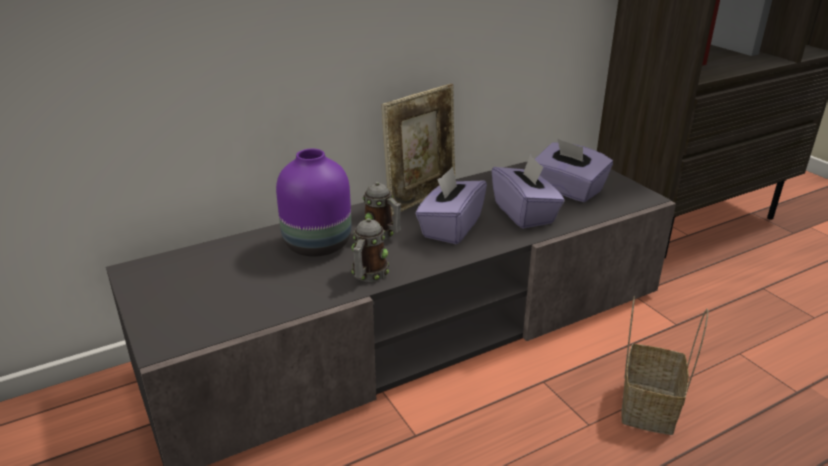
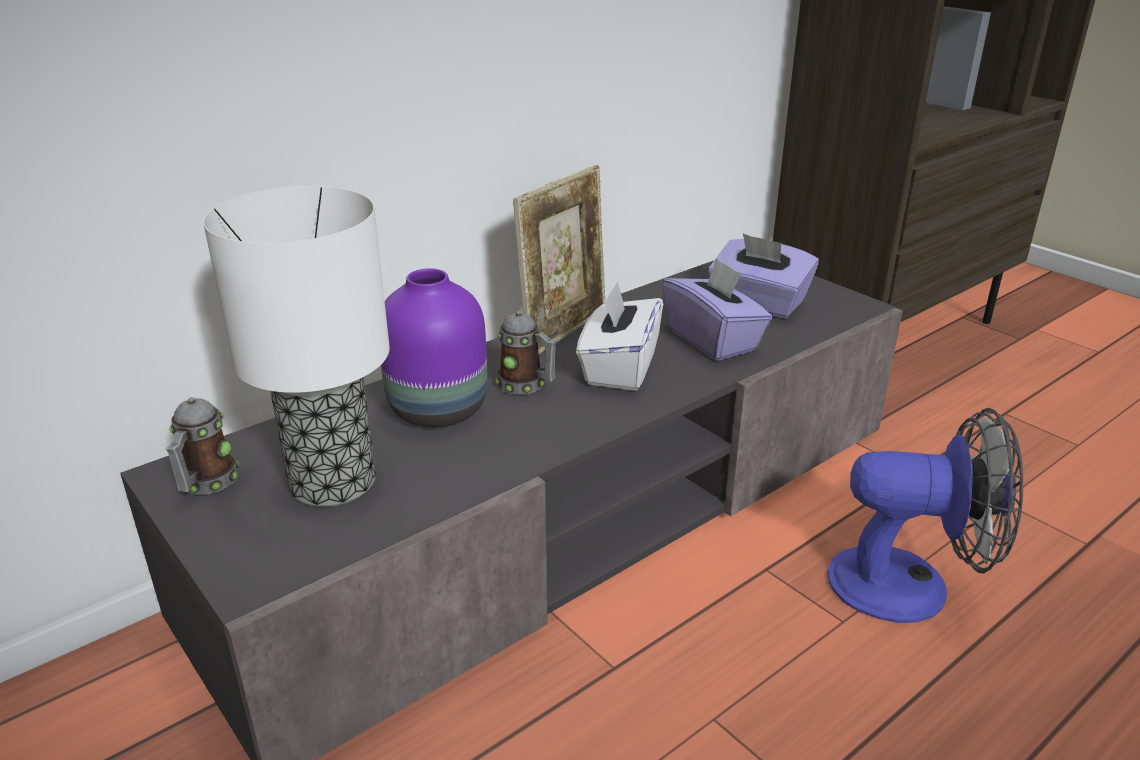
camera: 10 degrees left, 0 degrees up
(232, 286) = (330, 483): none -> table lamp
(368, 275) = (527, 446): mug -> mug (206, 484)
(450, 228) = (619, 368): purple tissue box -> white tissue box
(647, 405) = (909, 585): basket -> fan

